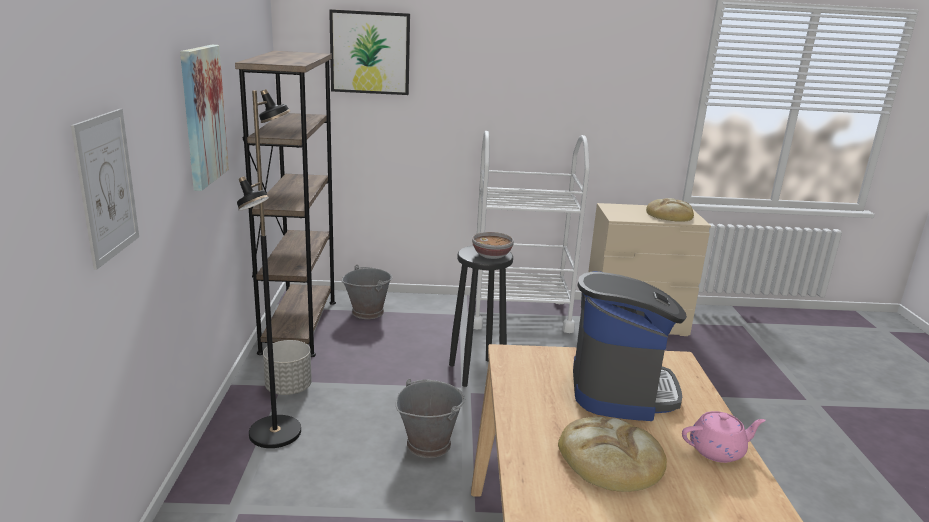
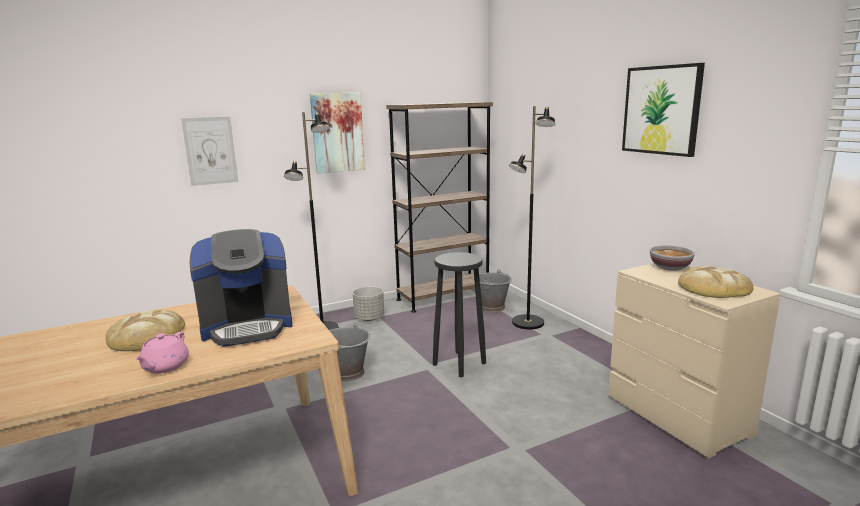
camera: 65 degrees right, 5 degrees down
(370, 52) = (529, 101): picture -> picture (661, 110)
(429, 311) = (527, 323): none -> black floor lamp
(492, 255) = (457, 260): bowl -> bowl (670, 268)
(519, 314) = (584, 355): white cart -> none
(718, 450) = (165, 367): pink teapot -> pink teapot turned 45 degrees clockwise

